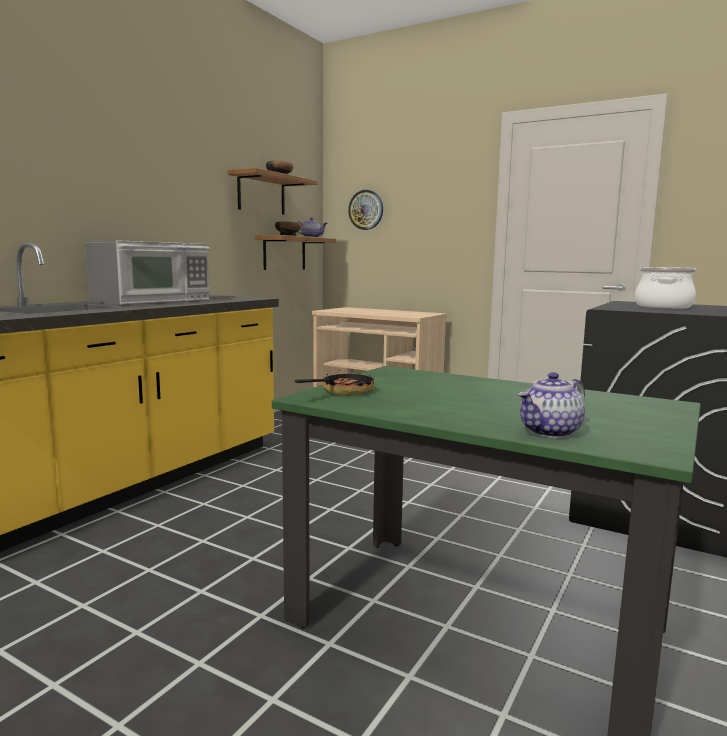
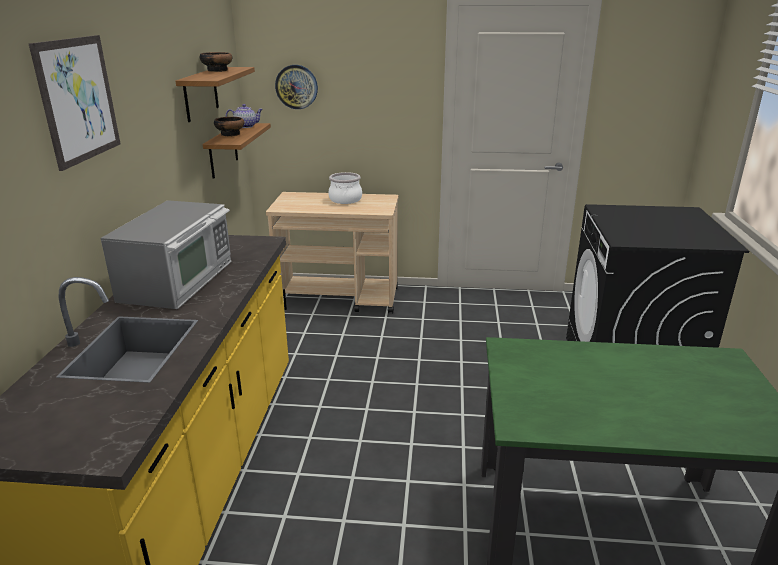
camera: 25 degrees left, 15 degrees up
(98, 136) = (78, 100): none -> picture
(341, 392) = (525, 406): frying pan -> none
(550, 432) = (720, 430): teapot -> none
(662, 306) = (644, 223): cooking pot -> cooking pot (345, 199)

